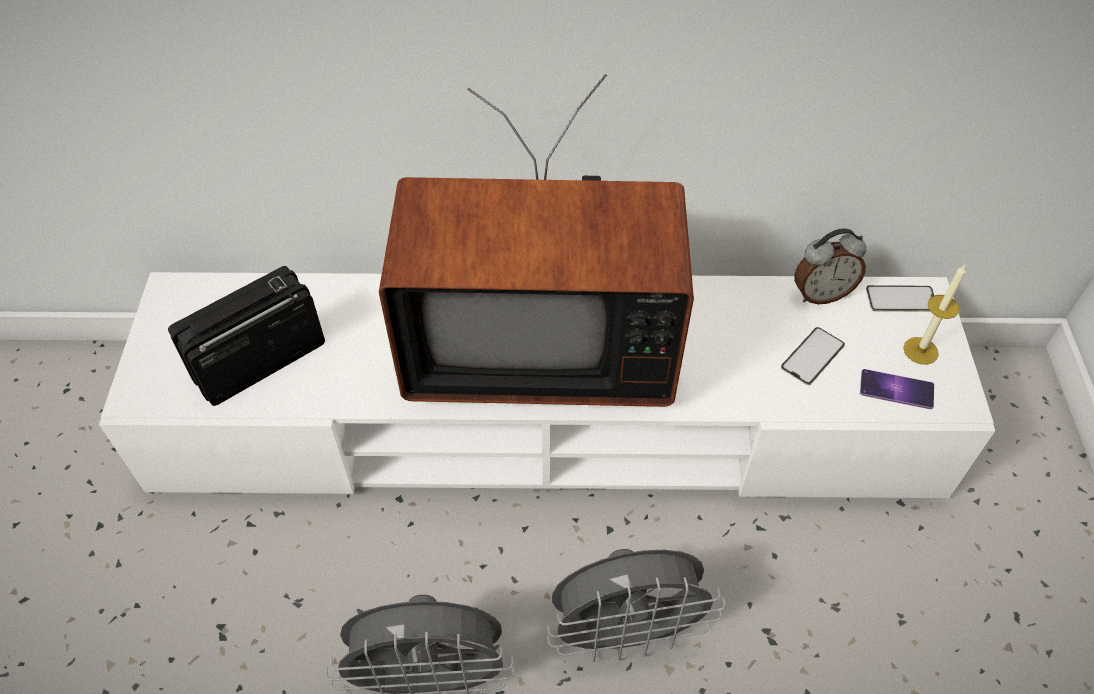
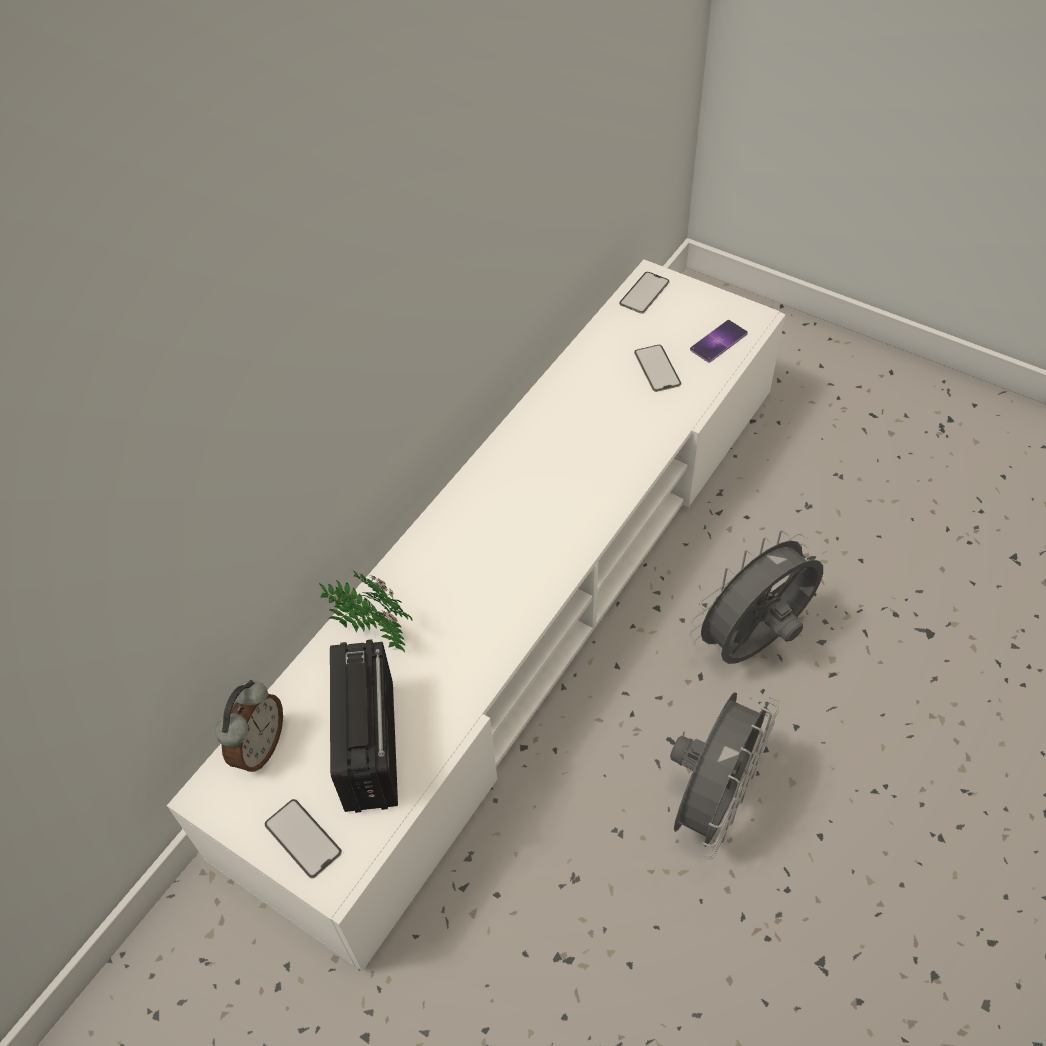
camera: 55 degrees left, 0 degrees up
(159, 363) = (303, 838): none -> phone
(367, 304) = (372, 630): none -> potted plant
(537, 343) = (515, 527): television -> none
(626, 633) = (752, 644): grey fan -> grey fan turned 150 degrees counterclockwise
(821, 294) = (605, 331): alarm clock -> alarm clock (259, 747)
(920, 350) = (696, 310): candle -> none

